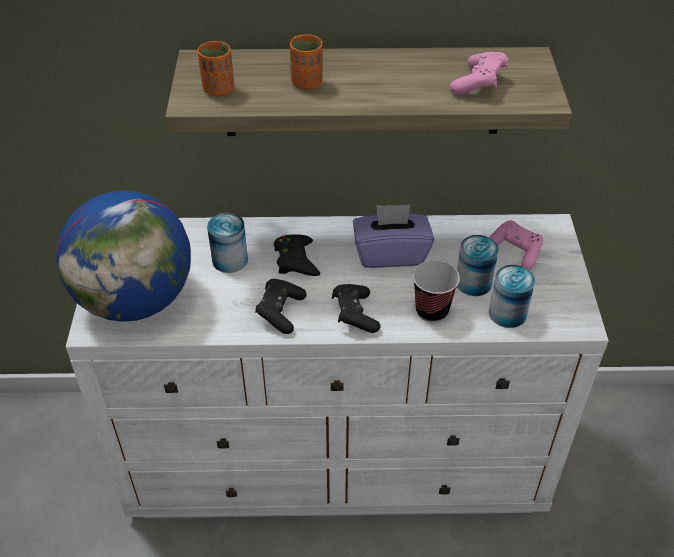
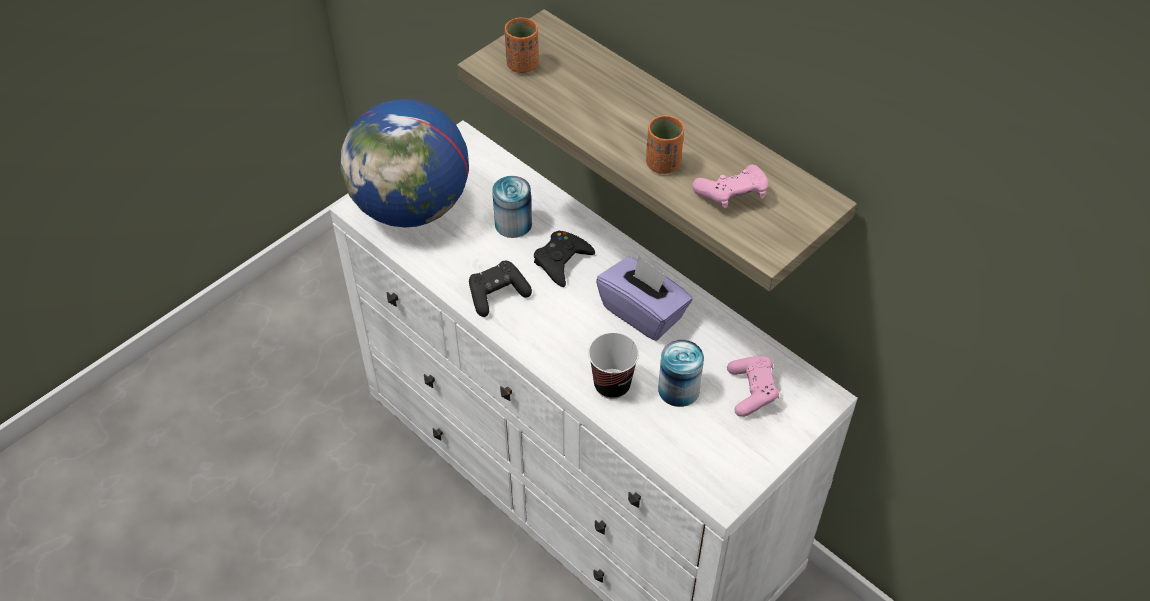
camera: 45 degrees right, 5 degrees up
(307, 83) = (595, 102): orange cup -> orange cup (663, 164)
(354, 315) = (548, 340): black game controller -> none
(507, 313) = (671, 436): can -> none

